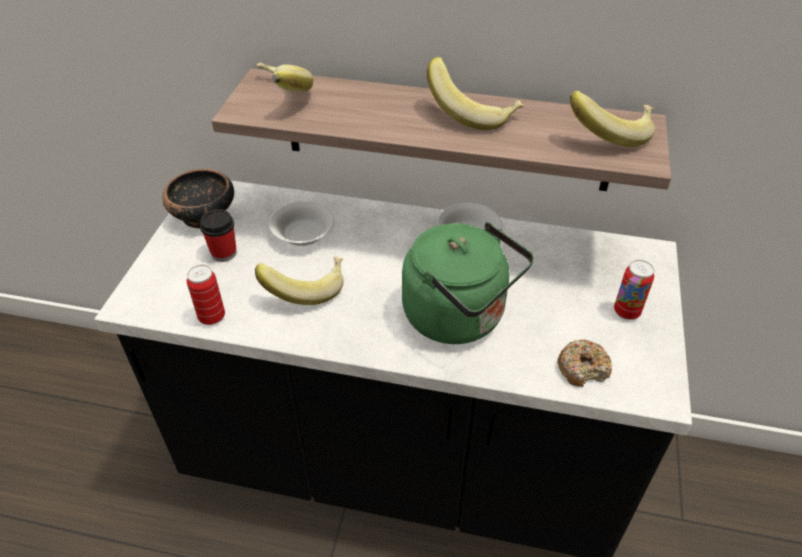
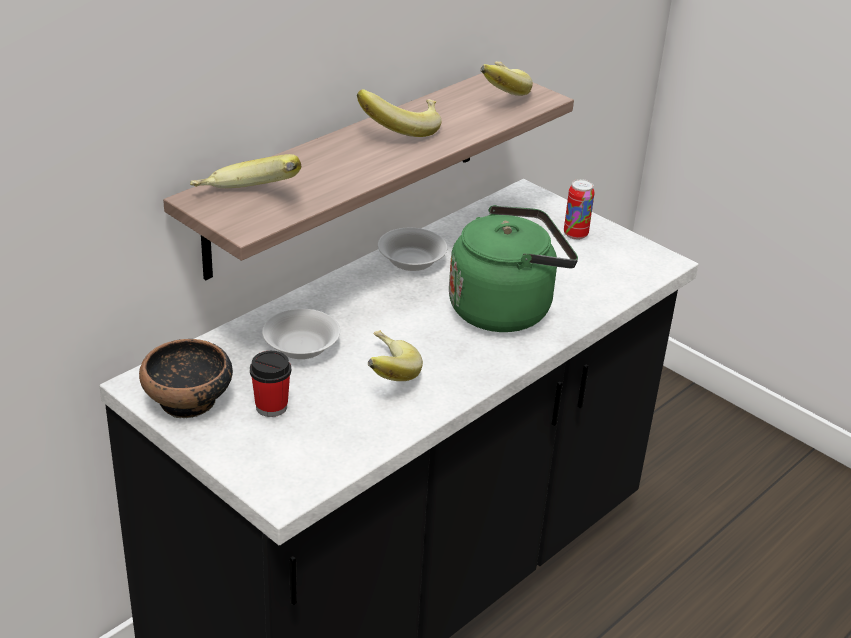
camera: 60 degrees left, 10 degrees down
(212, 317) = (363, 445): can -> none
(583, 368) = (613, 279): donut -> none

